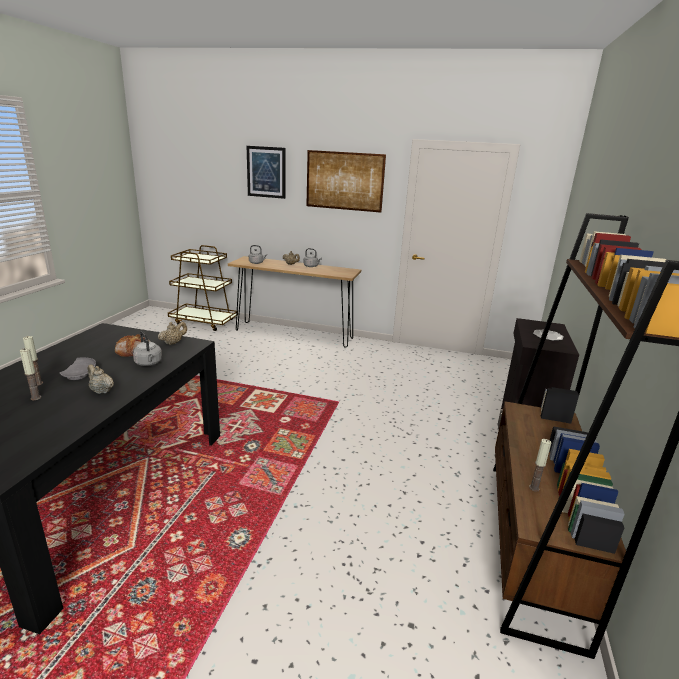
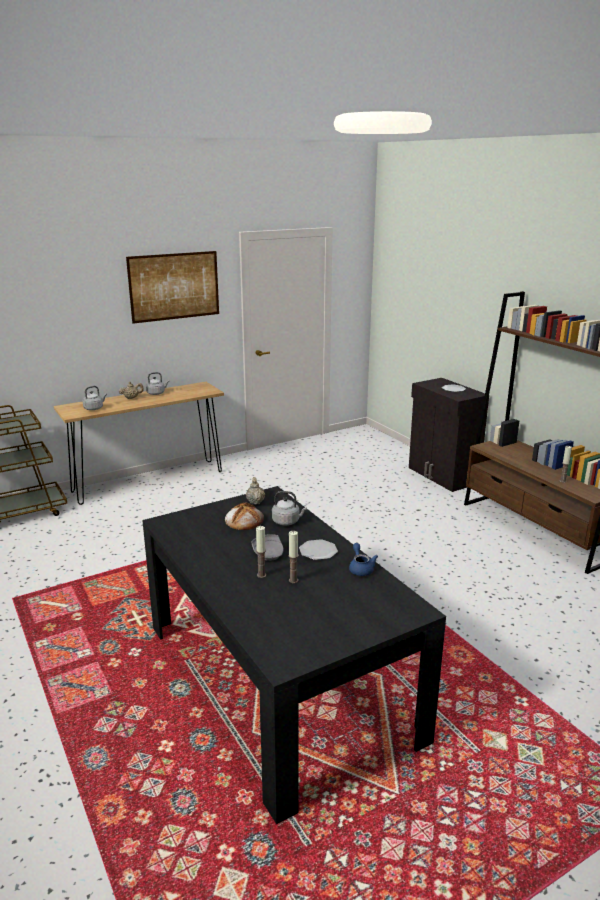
camera: 45 degrees left, 0 degrees up
(81, 418) = (361, 568): none -> blue teapot
(101, 391) = (318, 551): beige teapot -> plate
(266, 172) = (73, 291): picture -> none

